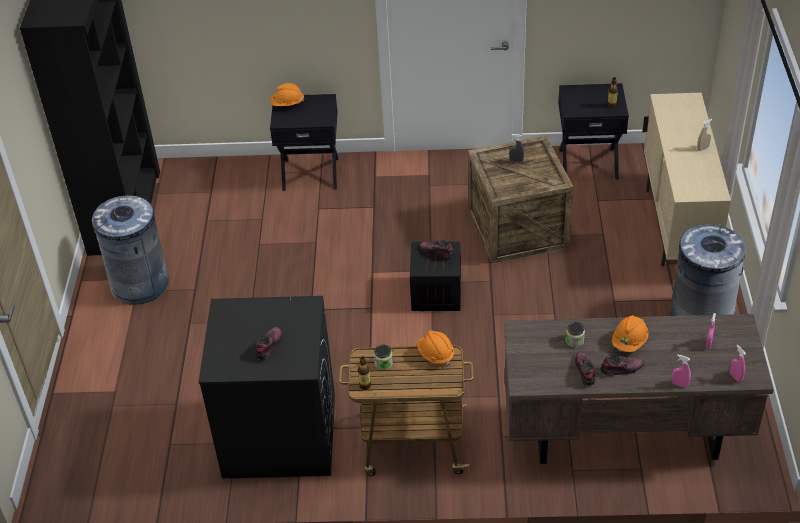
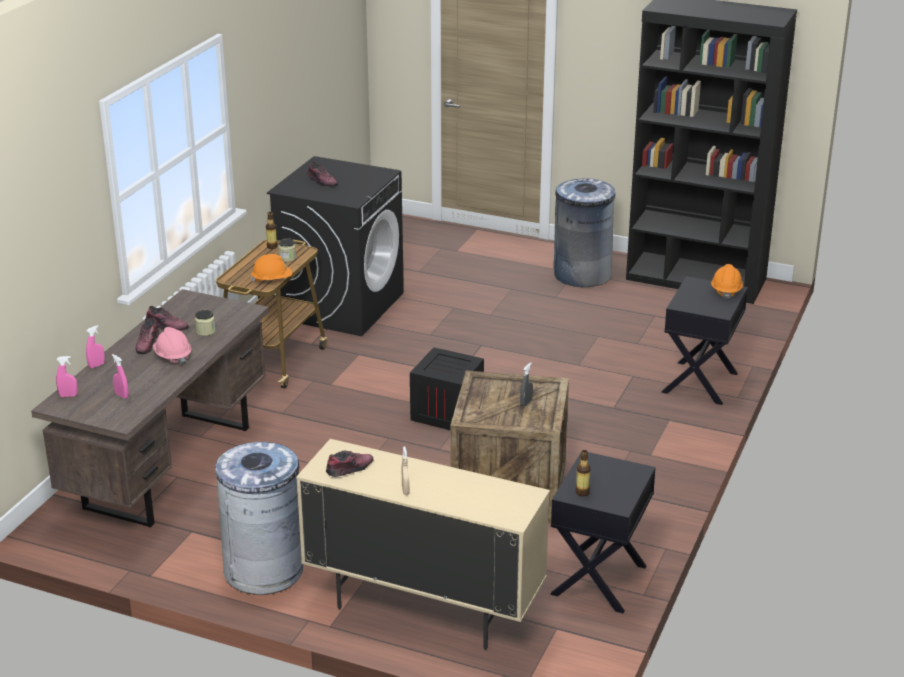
camera: 110 degrees right, 15 degrees down
(437, 252) = (455, 368): shoe -> shoe (349, 469)
(629, 342) = (172, 357): orange hard hat -> pink hard hat

